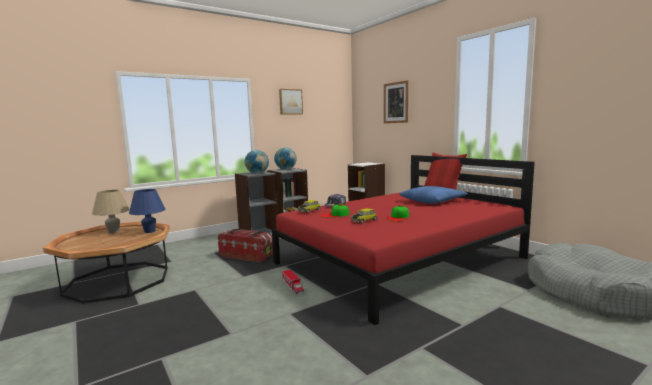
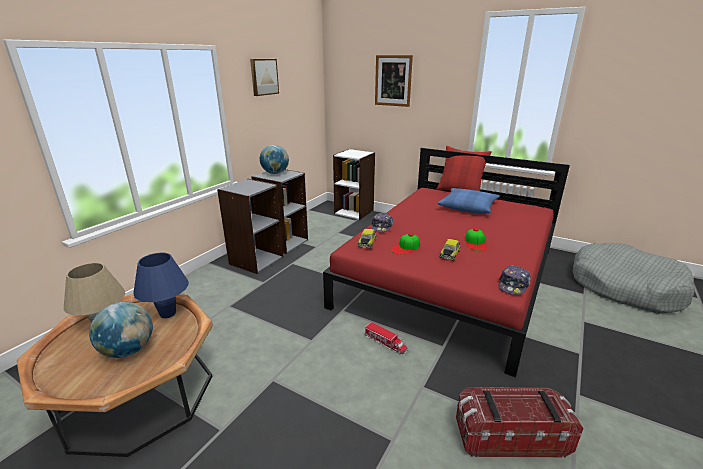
camera: 25 degrees left, 15 degrees up
(247, 255) = (280, 302): storage box -> storage box (510, 436)
(257, 173) = (253, 187): globe -> globe (128, 350)
(386, 238) = (513, 285): none -> cap

